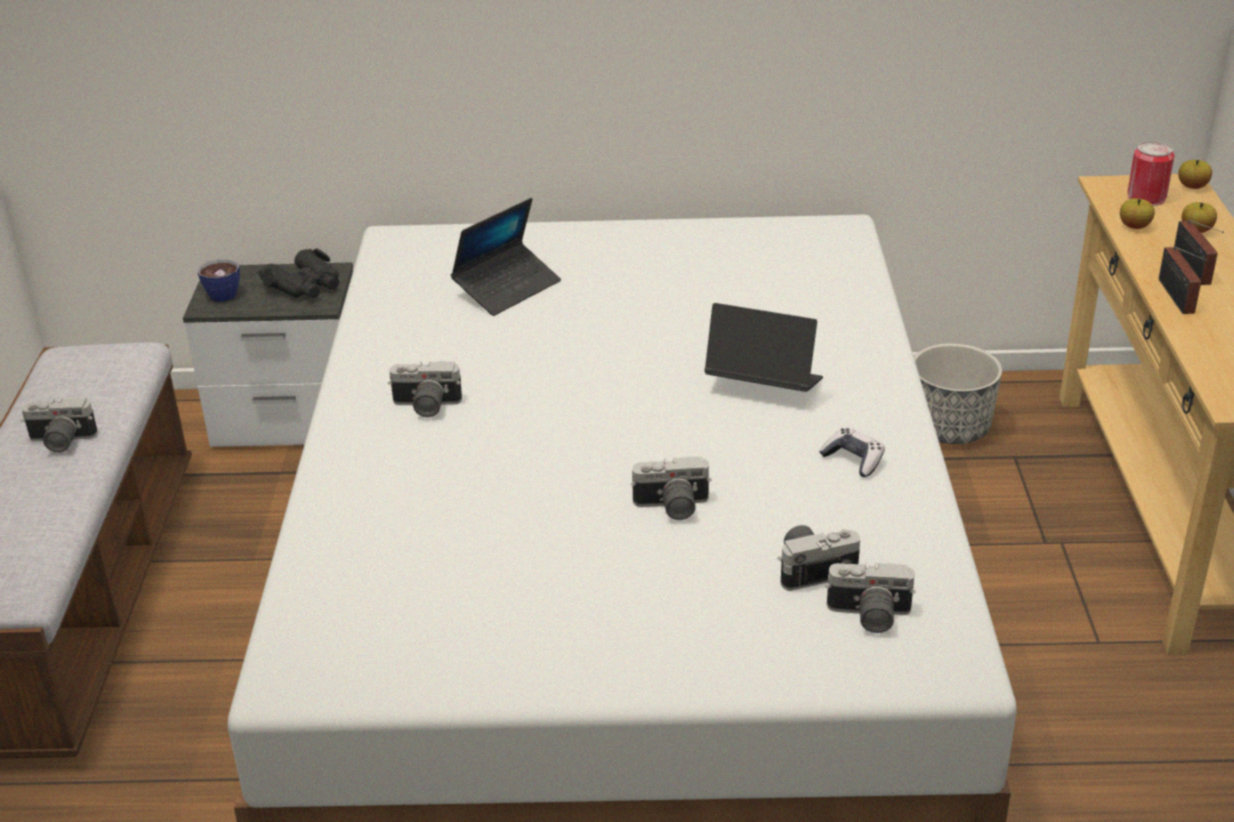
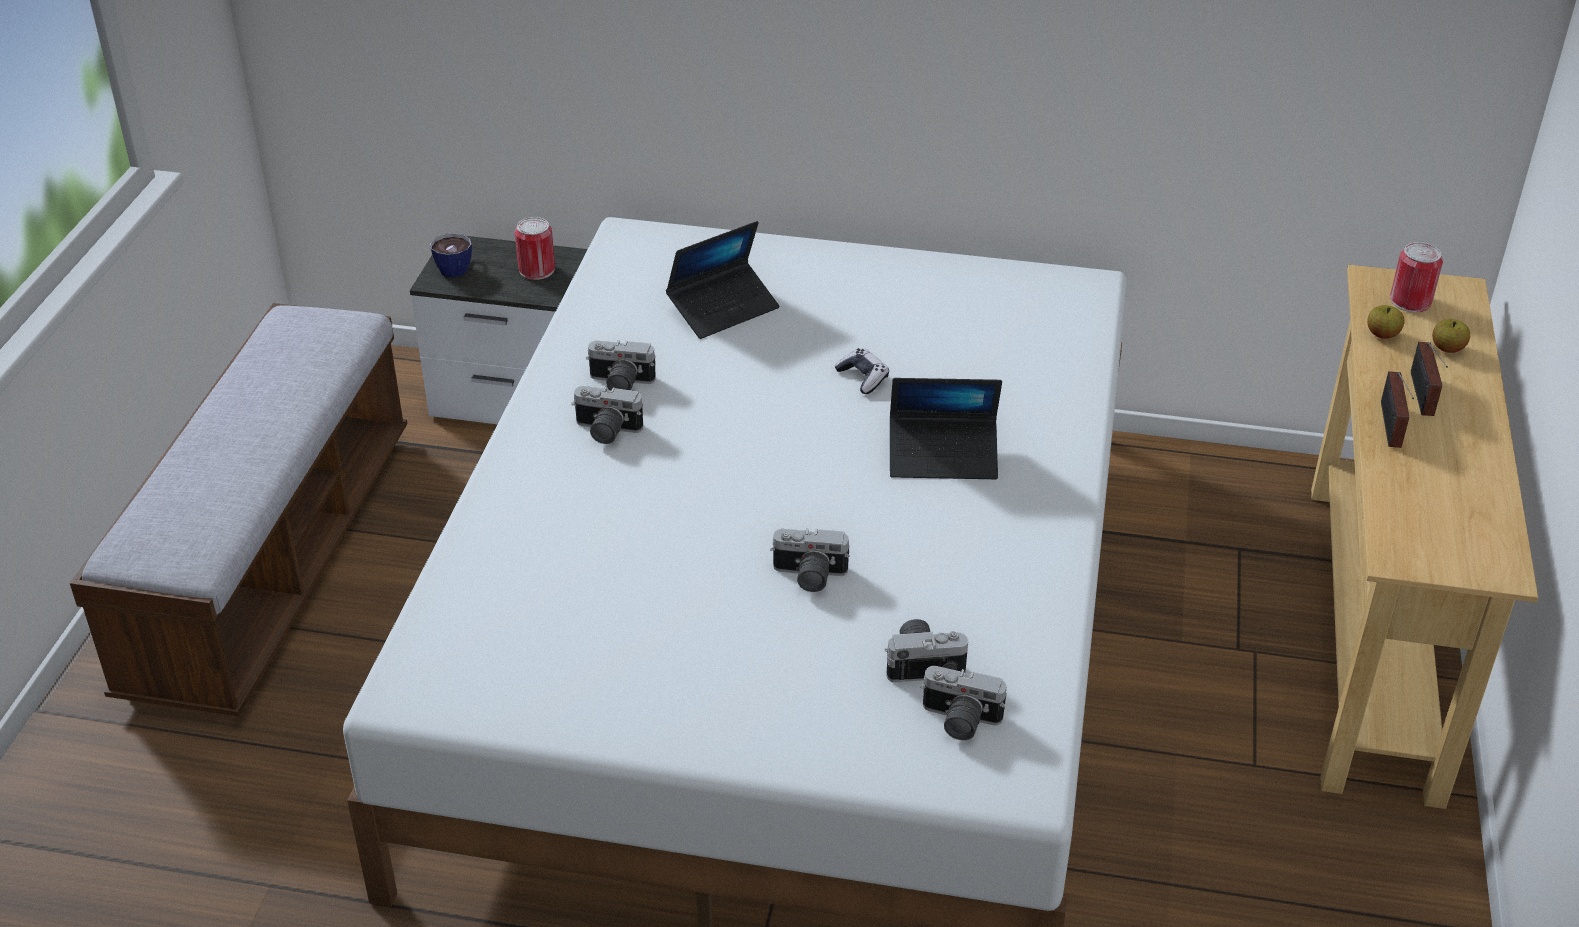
camera: 10 degrees right, 5 degrees up
(60, 442) = (265, 411): camera -> camera (619, 384)
(305, 285) = (536, 270): black binoculars -> can
(763, 385) = (943, 457): laptop -> laptop turned 150 degrees clockwise
(853, 460) = (1004, 553): game controller -> game controller (863, 378)
(950, 428) = (1182, 506): planter -> none
(1192, 187) = (1467, 294): apple -> none

